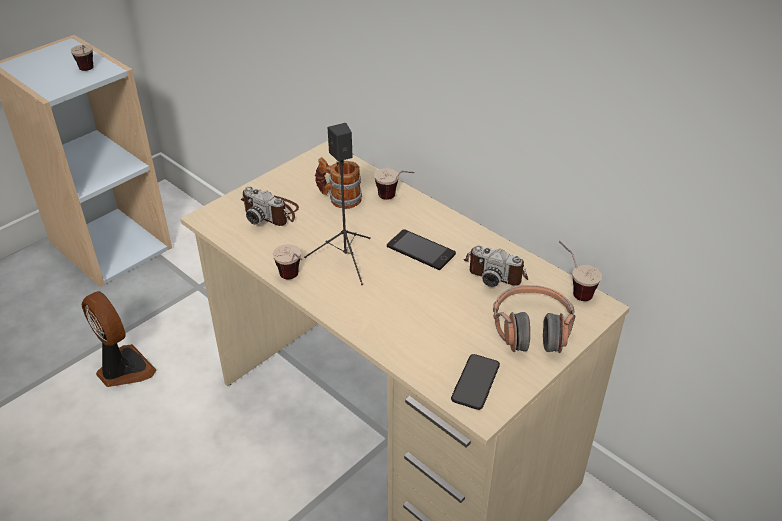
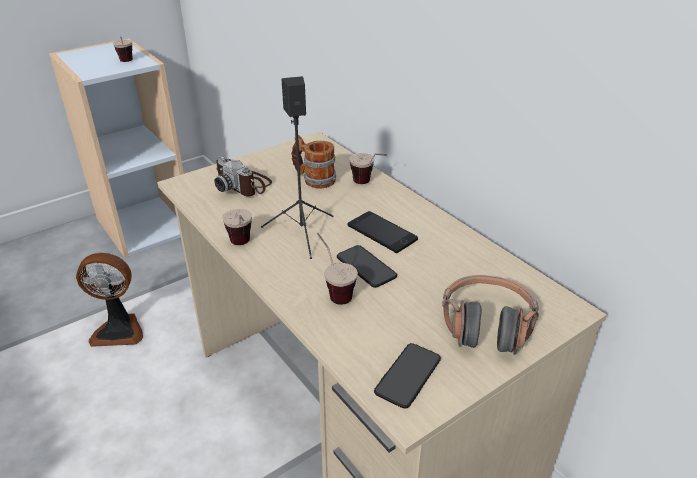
camera: 10 degrees right, 5 degrees down
(123, 369) = (119, 330): fan -> fan turned 120 degrees clockwise
(415, 287) = (366, 267): none -> phone
(496, 270) = (458, 260): camera -> none
(573, 289) = (541, 288): cup -> cup (334, 290)

